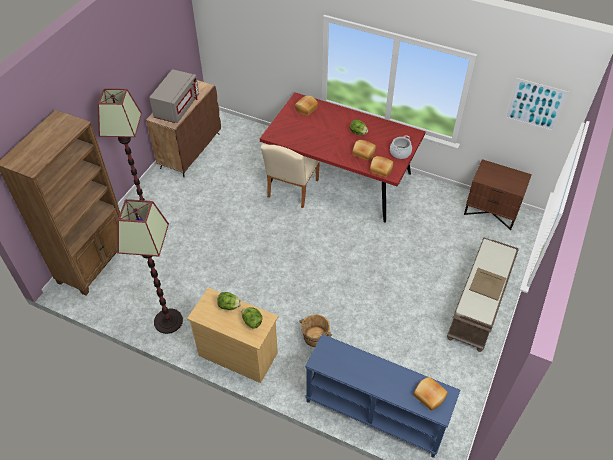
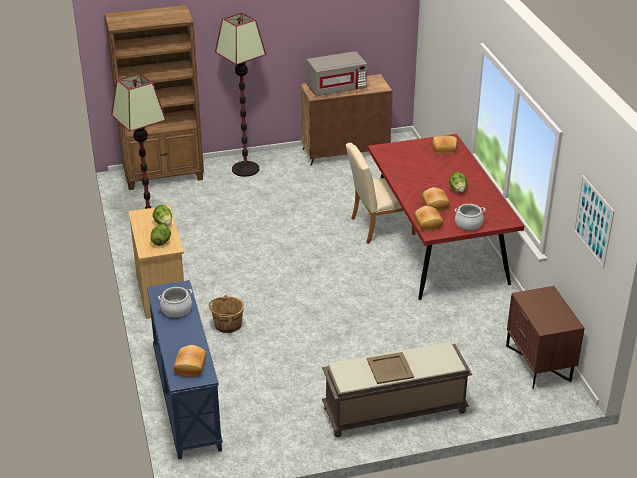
camera: 50 degrees right, 15 degrees down
(353, 364) = (176, 310): none -> cooking pot

